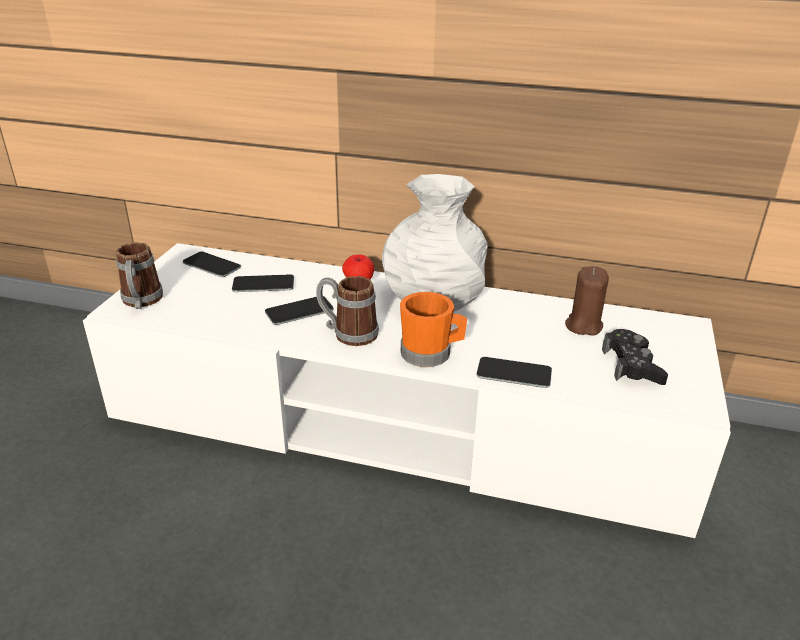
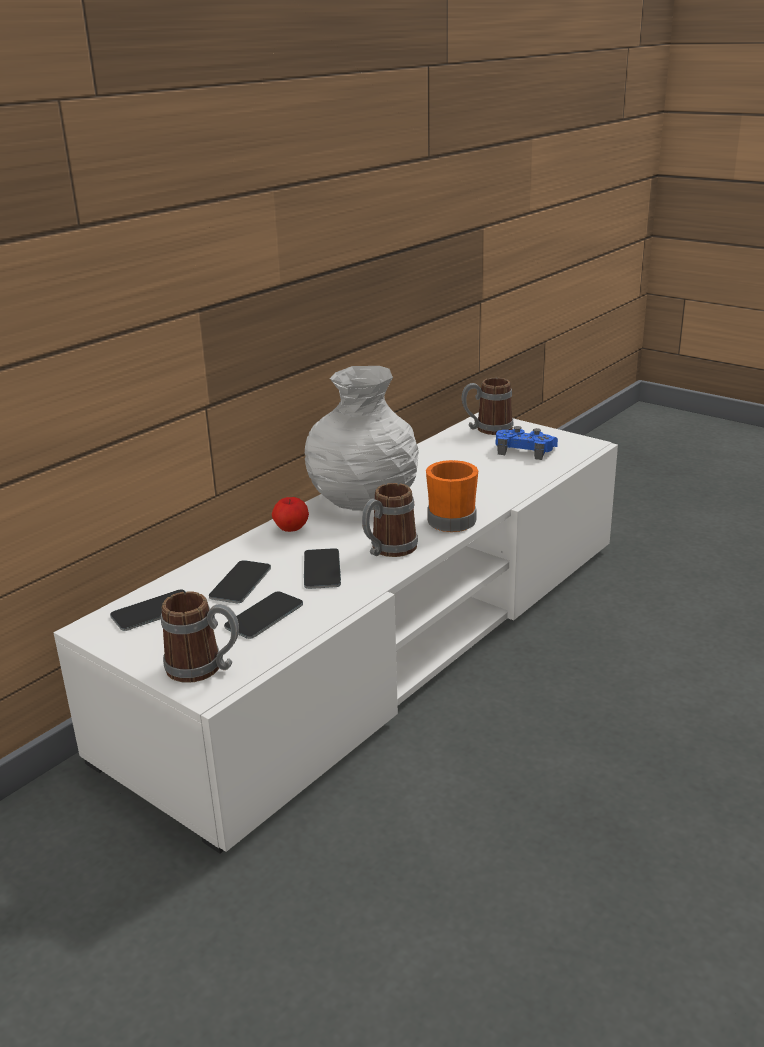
camera: 65 degrees left, 5 degrees down
(514, 373) = (506, 492): phone -> phone (264, 616)
(583, 325) = (457, 452): brown candle -> none
(632, 366) = (525, 450): black game controller -> blue game controller
(661, 331) = (487, 429): none -> mug

